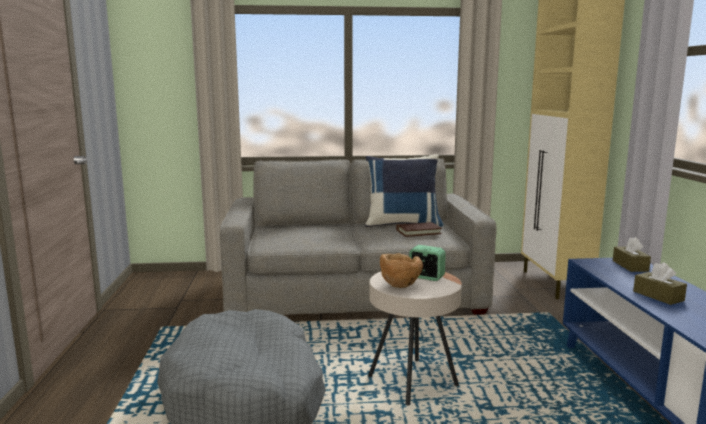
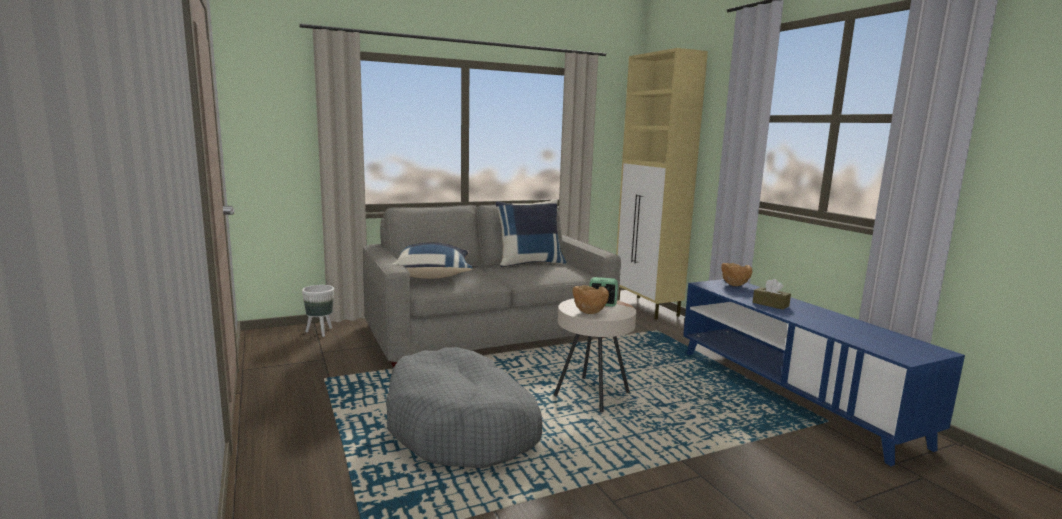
camera: 20 degrees left, 0 degrees up
(195, 280) = (320, 332): none -> white planter
(286, 232) = (432, 276): none -> blue pillow
(418, 232) = (551, 269): brown book -> none
(630, 266) = (734, 285): brown tissue box -> brown bowl

